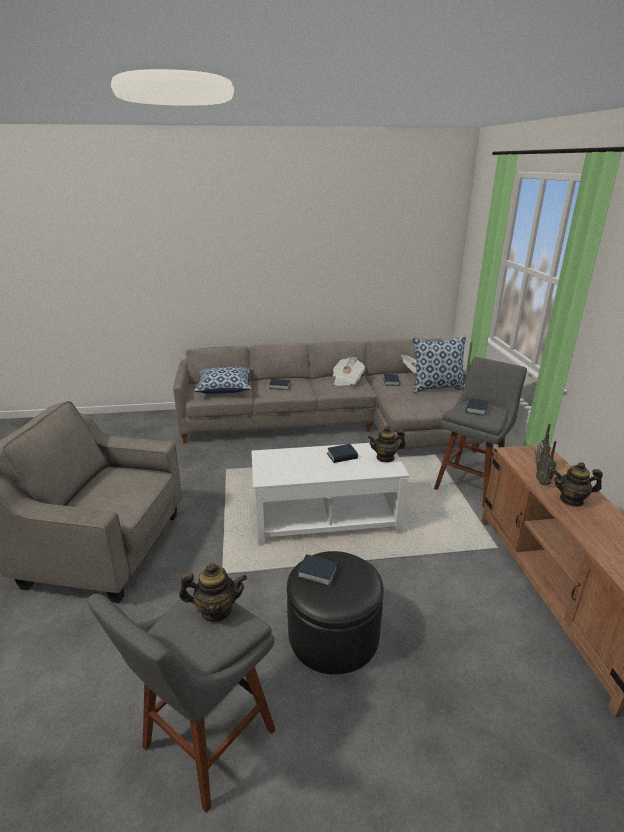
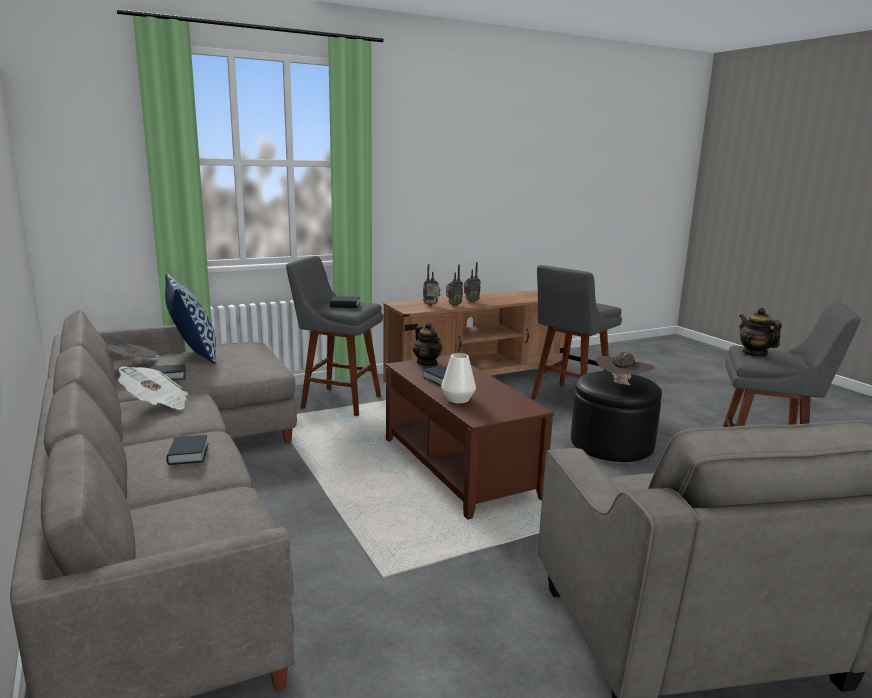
camera: 110 degrees left, 10 degrees down
(225, 388) = (195, 518): pillow -> none
(299, 454) = (458, 399): none -> white vase
(317, 573) = (622, 386): book -> brown hat
(326, 519) = (458, 467): white coffee table -> brown coffee table
(474, 656) = (568, 400): none -> grey stool
(571, 500) = (470, 301): teapot -> radio

